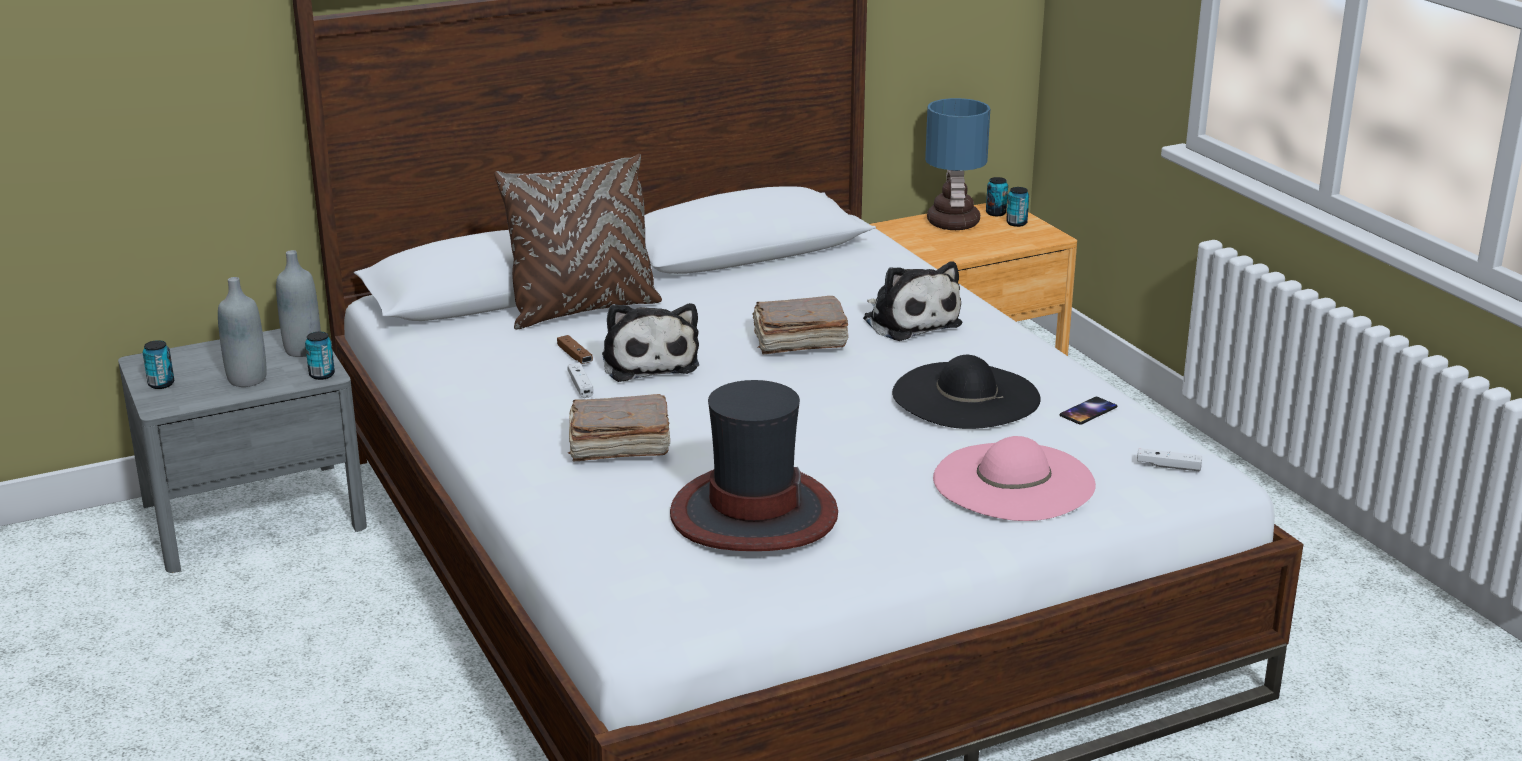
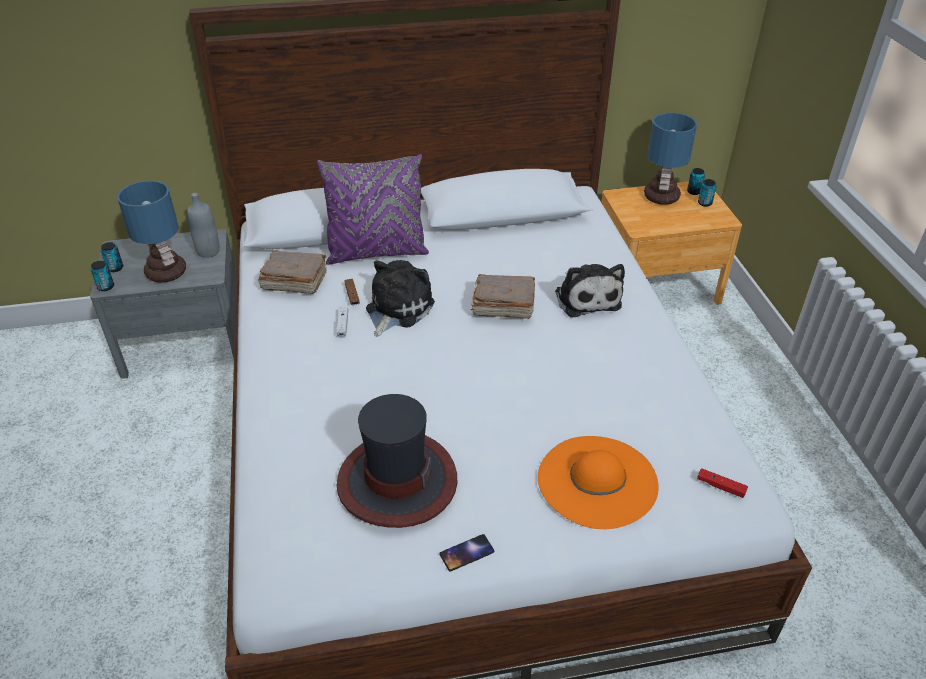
camera: 15 degrees right, 15 degrees up
(247, 379) = (165, 272): grey bottle -> table lamp
(322, 375) = (209, 275): can -> can (106, 287)
(583, 310) = (376, 252): brown pillow -> purple pillow
(618, 446) = (339, 390): brown book -> brown book (294, 282)
(649, 362) = (397, 309): plush toy -> plush toy turned 150 degrees counterclockwise
(965, 396) = (596, 382): black hat -> none
(1013, 481) = (597, 481): pink hat -> orange hat
(1088, 411) = (680, 414): phone -> phone (467, 553)
(1168, 466) = (720, 487): white game controller -> red game controller

